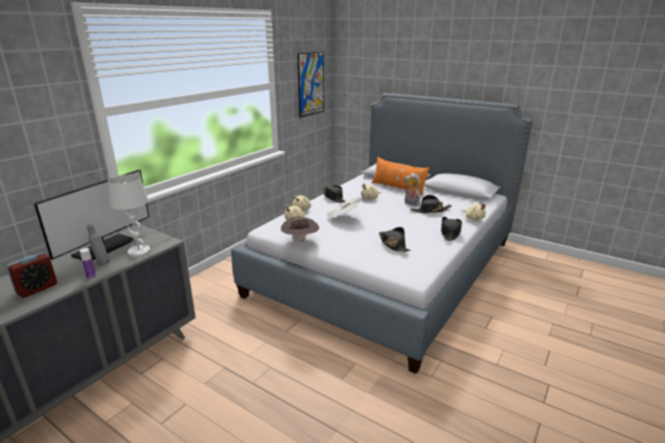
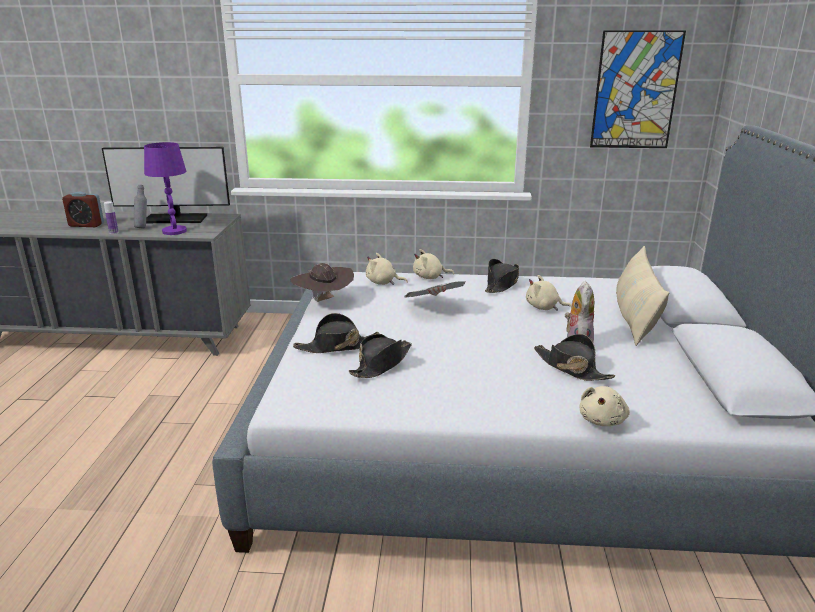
camera: 60 degrees right, 0 degrees up
(139, 252) = (174, 231): white table lamp -> purple table lamp
(398, 188) = (634, 318): orange pillow -> beige pillow
(450, 233) = (490, 405): black hat -> black hat (337, 346)

